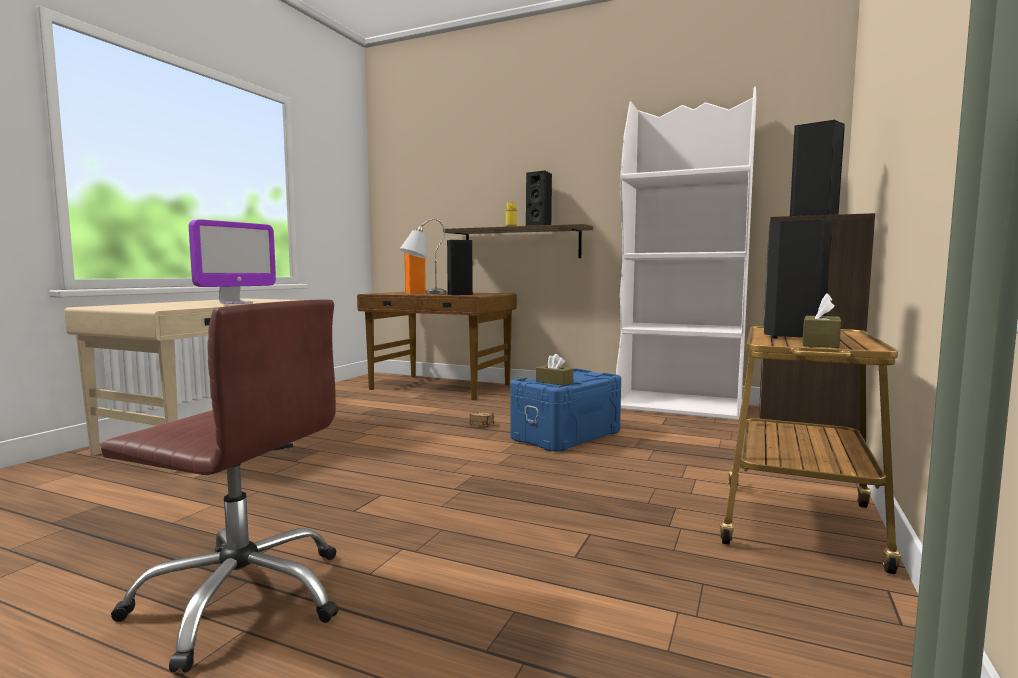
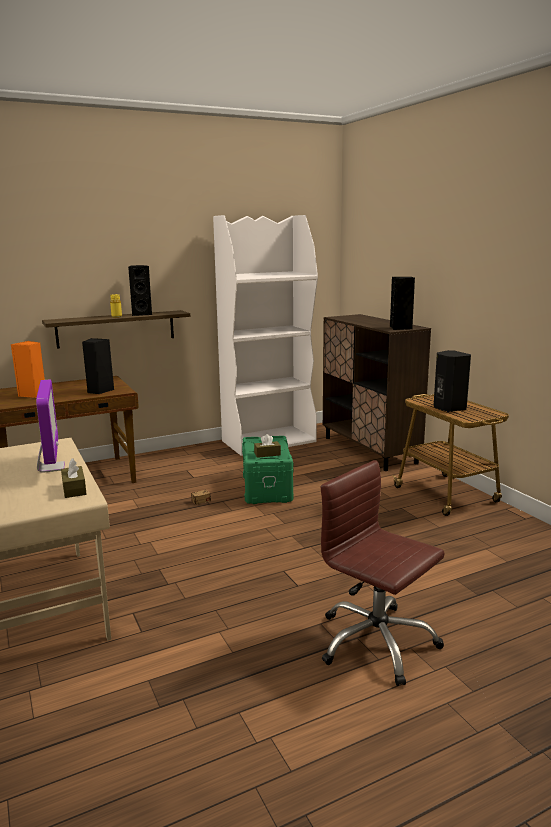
camera: 50 degrees left, 10 degrees up
(242, 598) = (376, 642): brown office chair -> brown office chair turned 105 degrees counterclockwise
(422, 294) = (58, 396): grey table lamp -> none
(567, 436) = (268, 488): blue storage box -> green storage box
(820, 343) = (480, 414): brown tissue box -> brown tissue box (74, 489)

